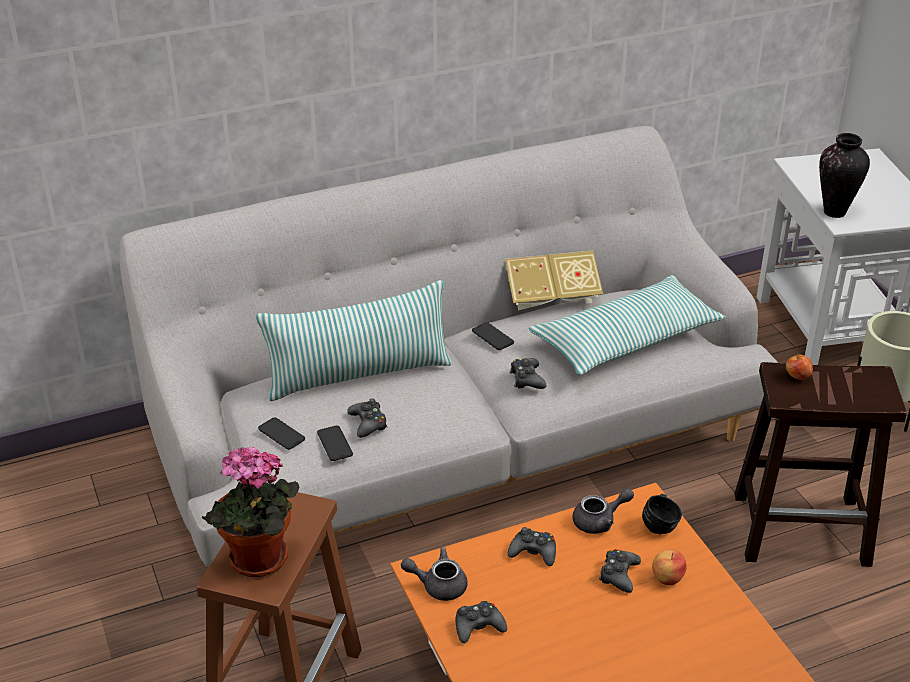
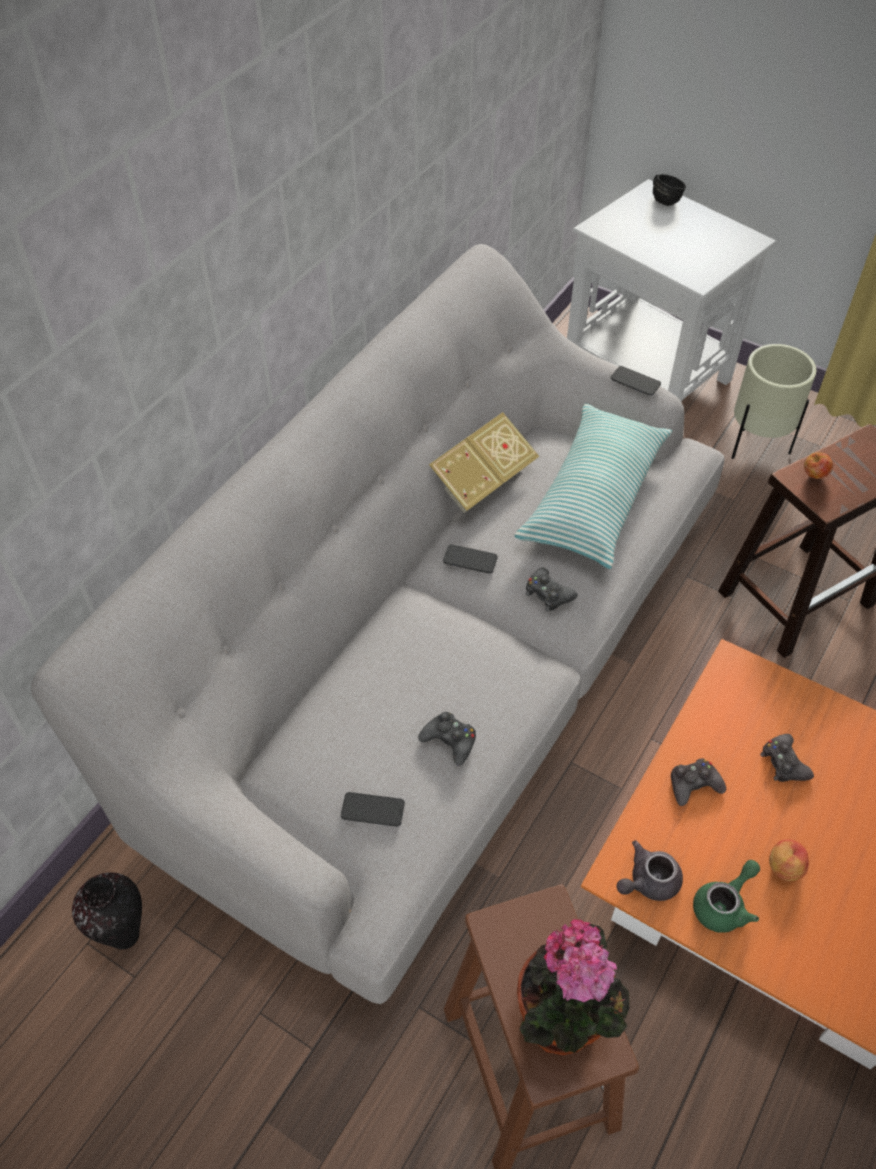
camera: 35 degrees left, 15 degrees up
(334, 444) = (439, 788): phone -> phone (635, 381)
(359, 374) = (381, 682): pillow -> none
(478, 626) = (724, 905): black game controller -> green teapot
(599, 521) = (716, 712): grey teapot -> none
(661, 524) = (767, 684): black mug -> black mug (664, 199)
(667, 577) = (823, 740): apple -> apple (783, 868)
(834, 213) = (682, 270): vase -> vase (125, 936)

